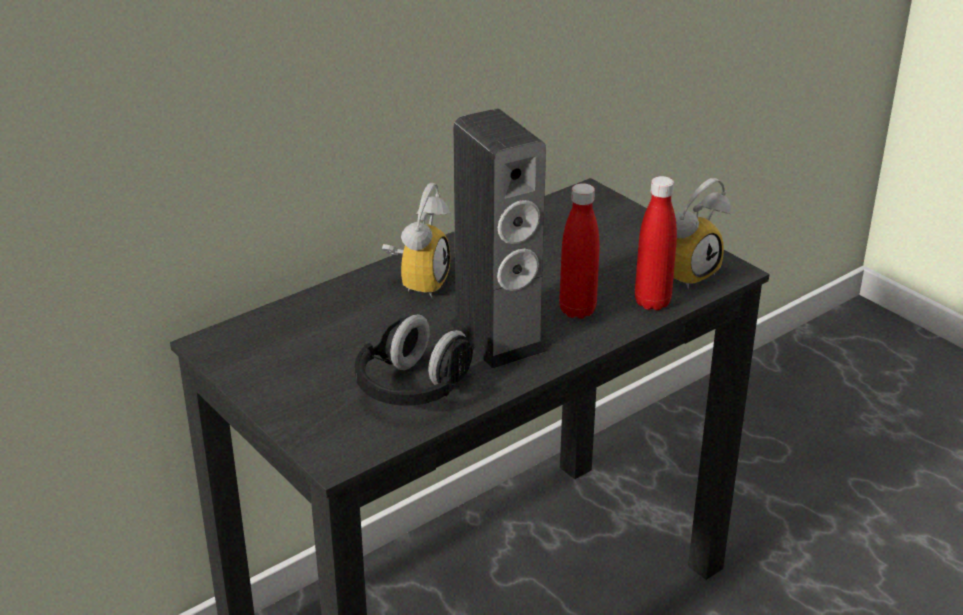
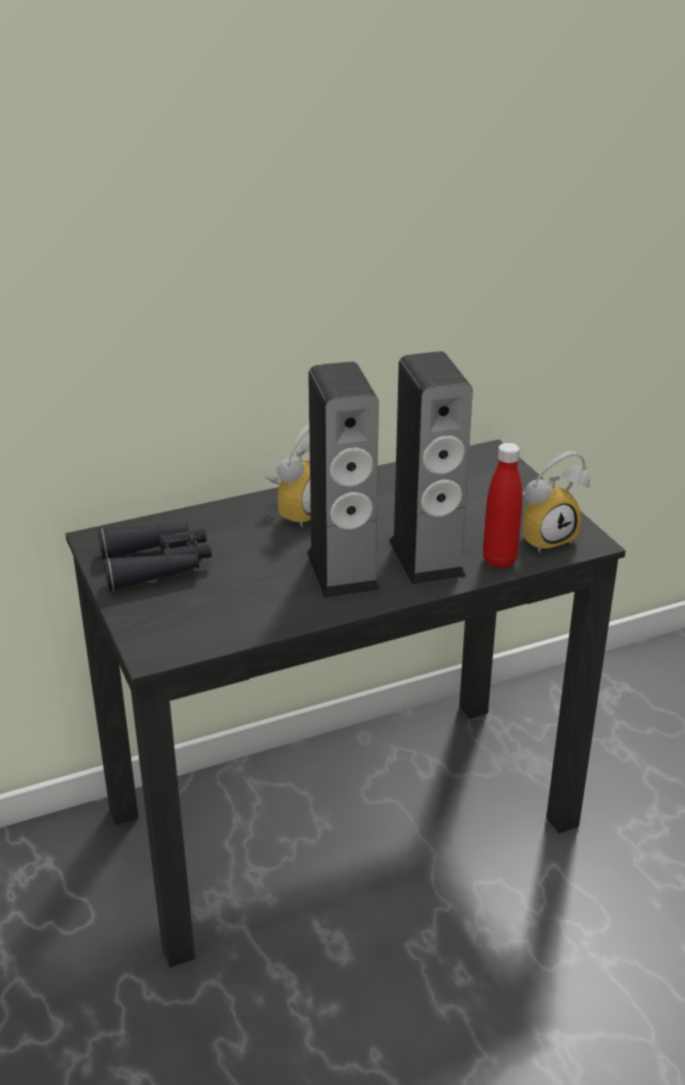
camera: 15 degrees right, 0 degrees up
(293, 361) = (157, 565): none -> black binoculars
(414, 388) = (247, 604): black headphones -> none
(577, 310) = (426, 558): red bottle -> speaker

